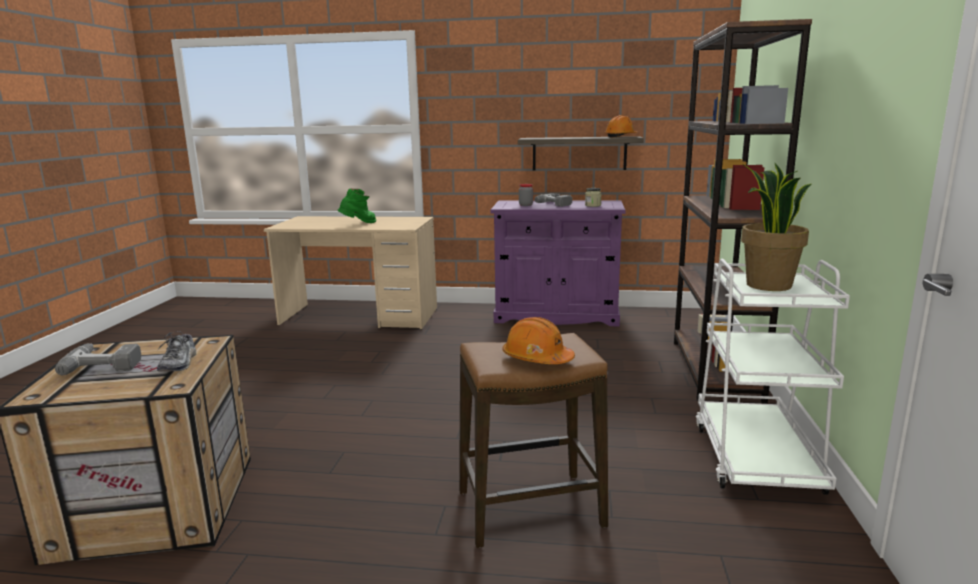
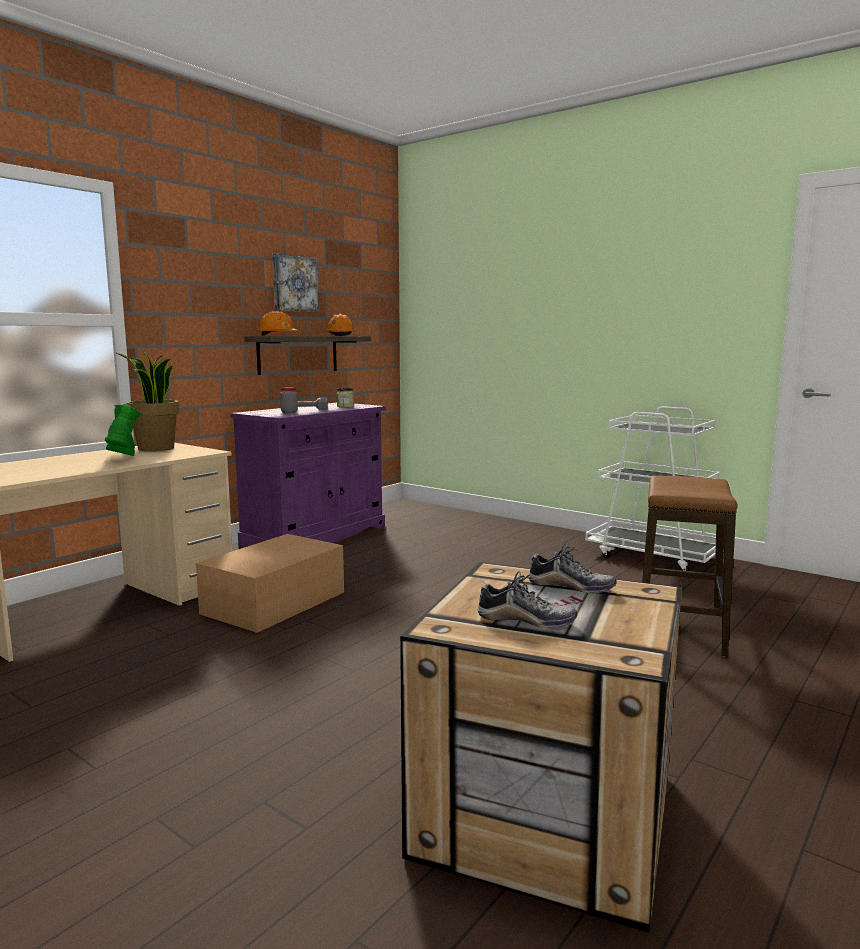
camera: 60 degrees left, 5 degrees down
(106, 363) = (526, 620): power drill -> shoe
(408, 346) = (272, 603): none -> cardboard box
(537, 359) = (706, 487): orange hard hat -> orange hard hat (278, 335)
(578, 89) = (294, 284): none -> picture
(715, 370) = (514, 528): brown bookcase -> none
(767, 285) = (655, 427): potted plant -> potted plant (155, 448)

